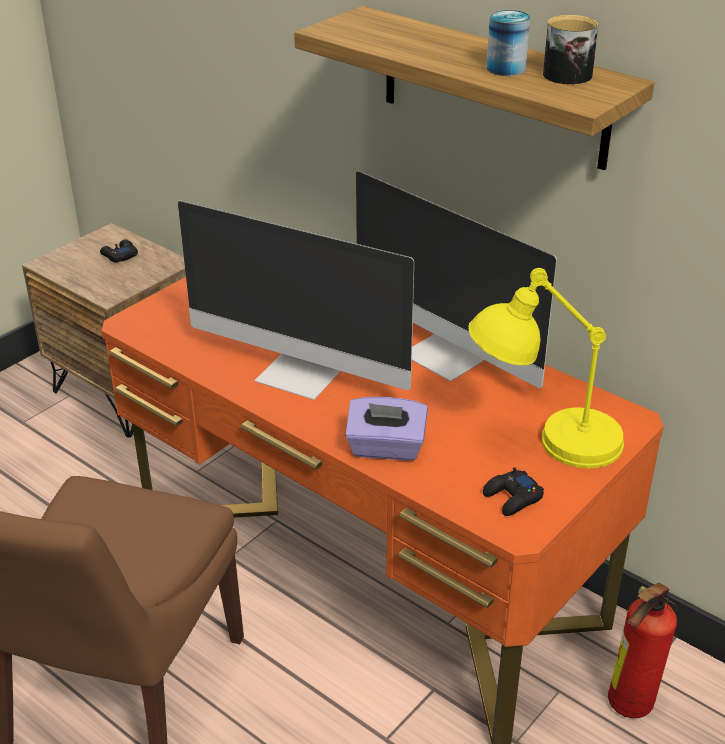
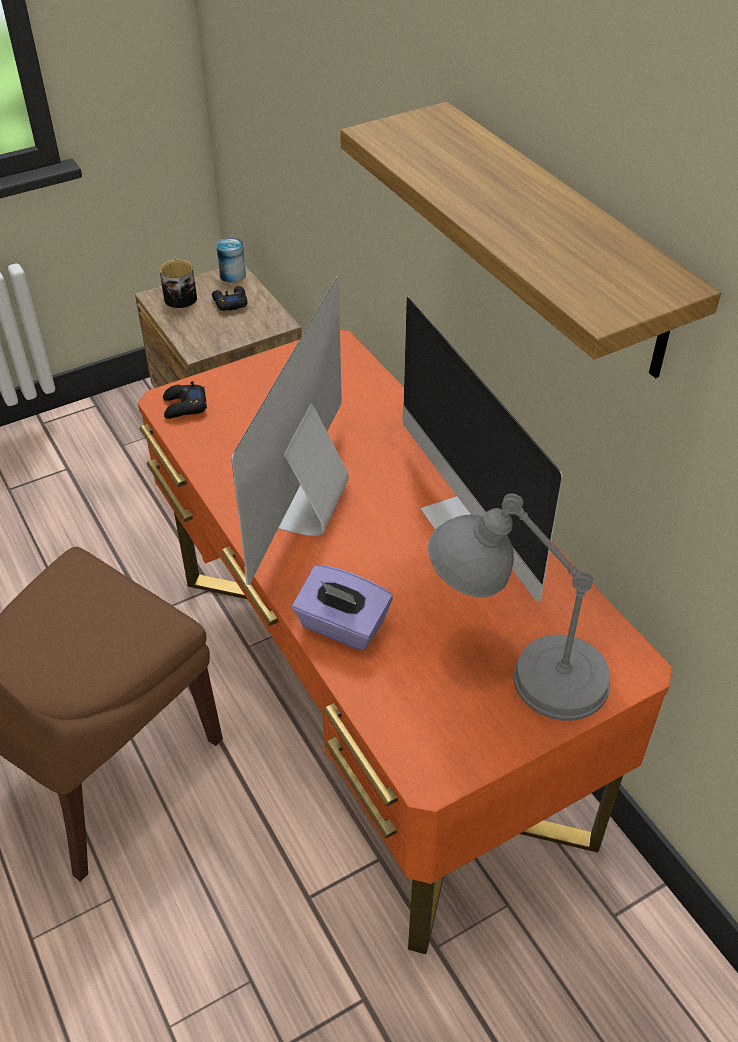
camera: 20 degrees right, 10 degrees up
(301, 374) = (303, 508): monitor -> monitor turned 60 degrees clockwise
(506, 68) = (544, 234): can -> can (232, 275)
(512, 498) = (444, 731): black game controller -> black game controller (184, 406)
(544, 444) = (516, 670): yellow table lamp -> grey table lamp
(564, 73) = (612, 255): mug -> mug (181, 296)
(626, 707) = (571, 949): fire extinguisher -> none

